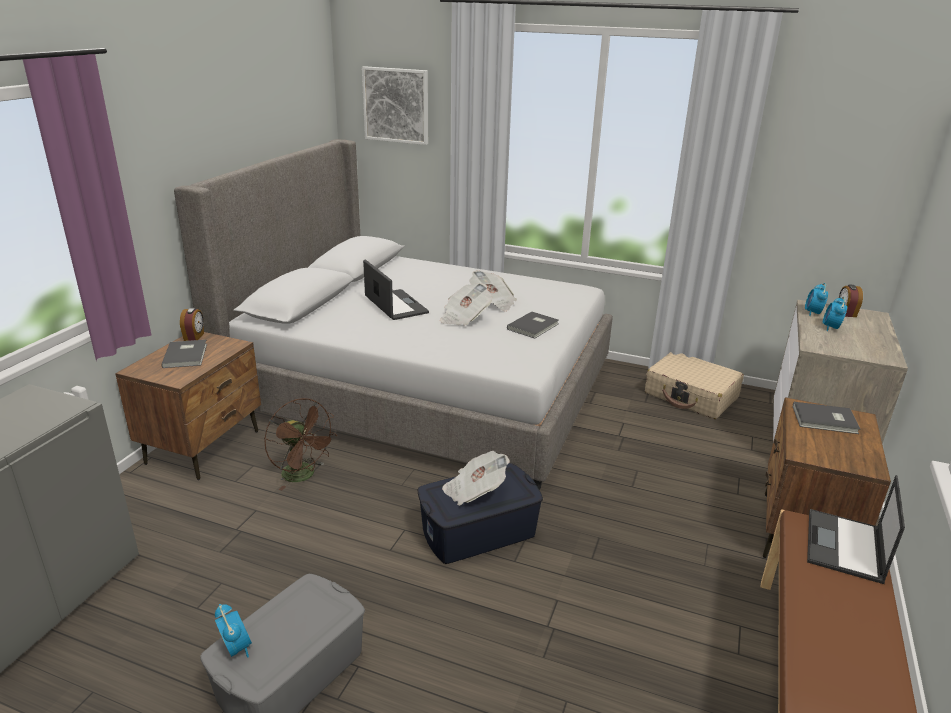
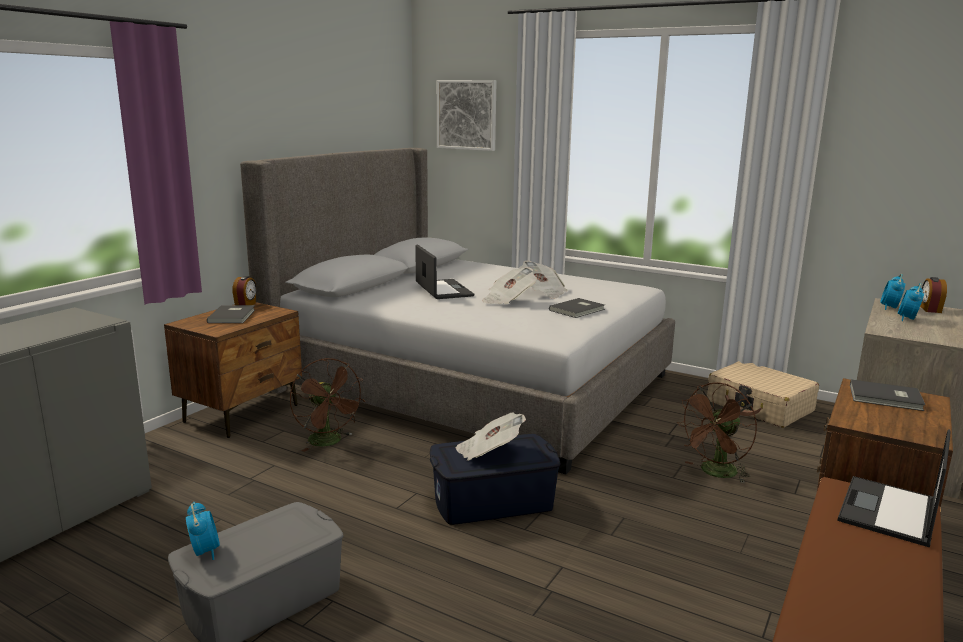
camera: 10 degrees right, 10 degrees down
(667, 478) = (715, 473): none -> brown fan

